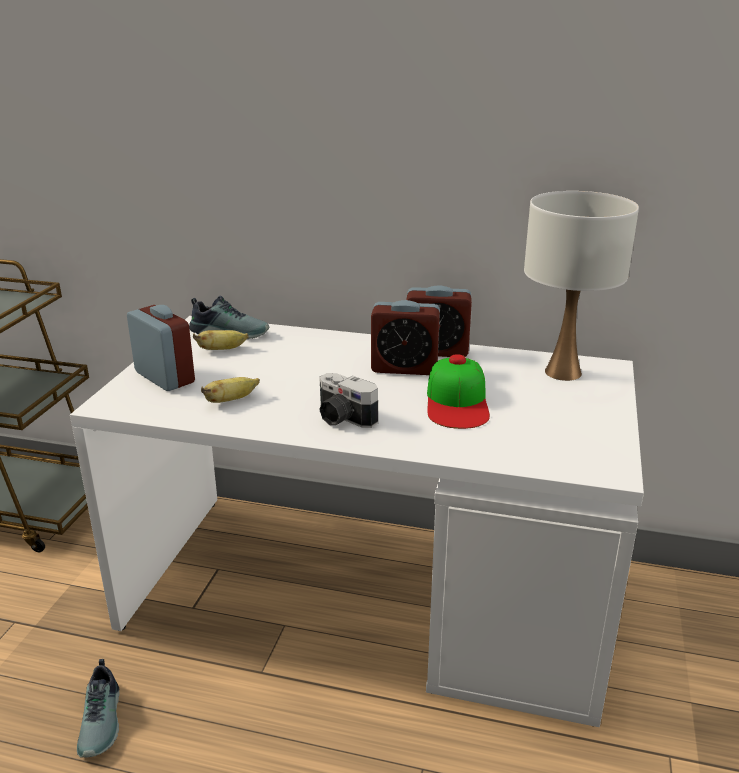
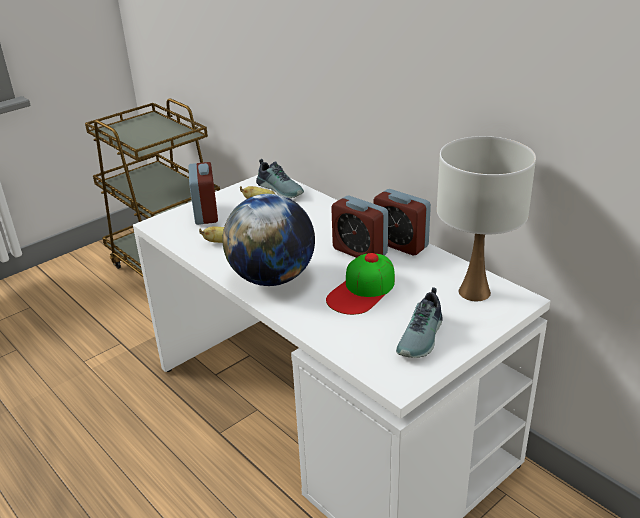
camera: 35 degrees right, 5 degrees up
(103, 720) = (119, 421): shoe -> shoe (422, 337)
(342, 418) = (272, 278): camera -> globe

